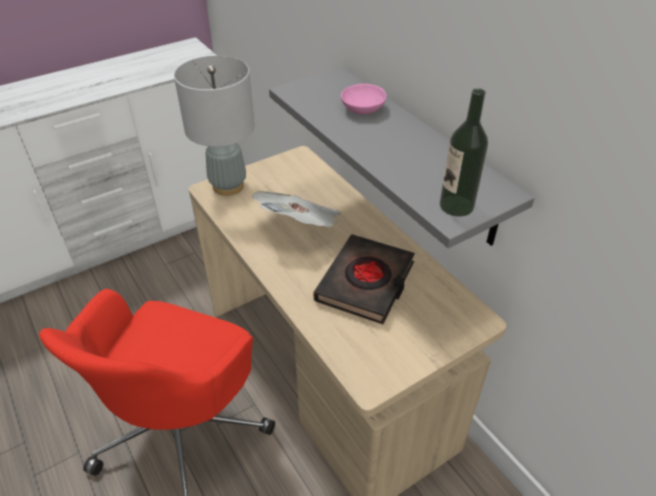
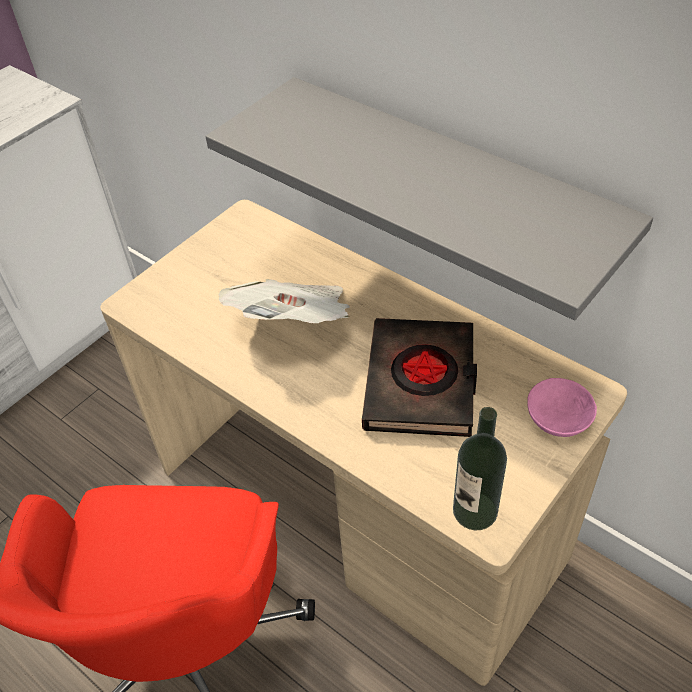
camera: 15 degrees left, 5 degrees up
(228, 186) = (159, 290): grey table lamp -> none
(361, 107) = (356, 136): pink bowl -> pink bowl (555, 417)
(456, 206) = (561, 256): bottle -> bottle (475, 511)

